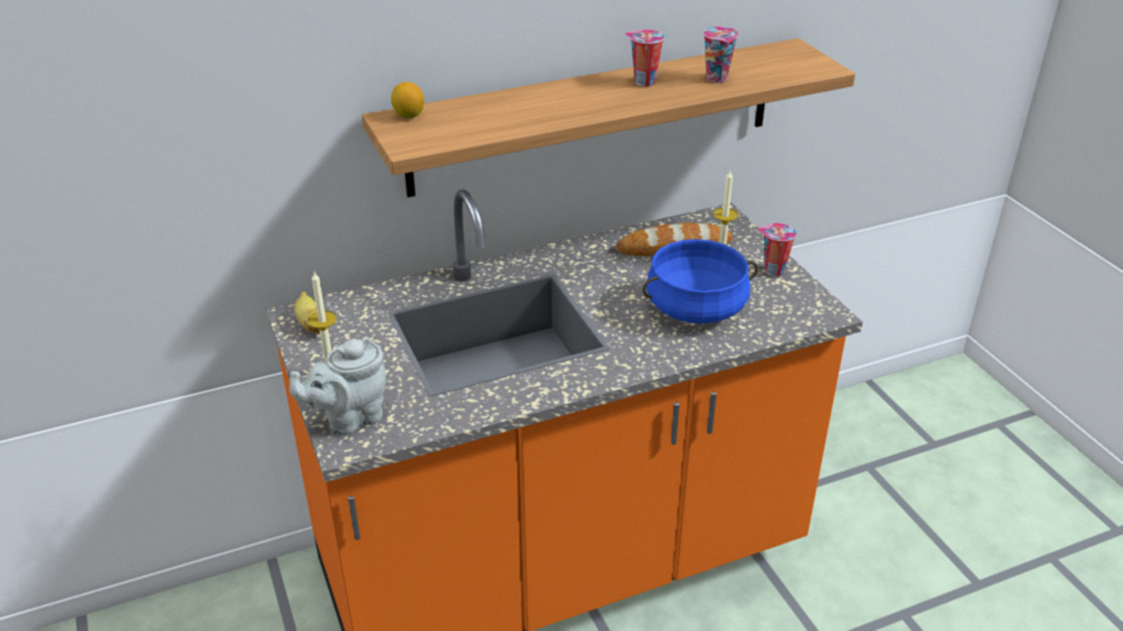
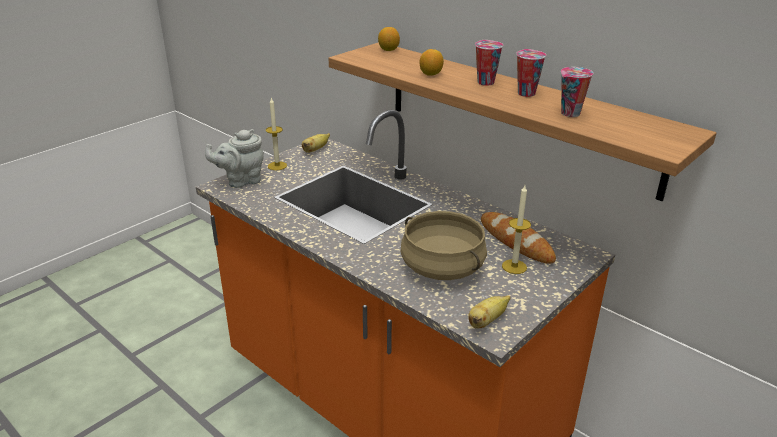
camera: 65 degrees right, 5 degrees down
(349, 418) = (241, 181): grey teapot -> grey teapot turned 60 degrees counterclockwise
(534, 113) = (431, 74): none -> lemon
(696, 309) = (441, 268): blue cooking pot -> beige cooking pot
(772, 271) = (531, 294): cup -> cup (484, 82)
(804, 311) = (487, 321): none -> banana

